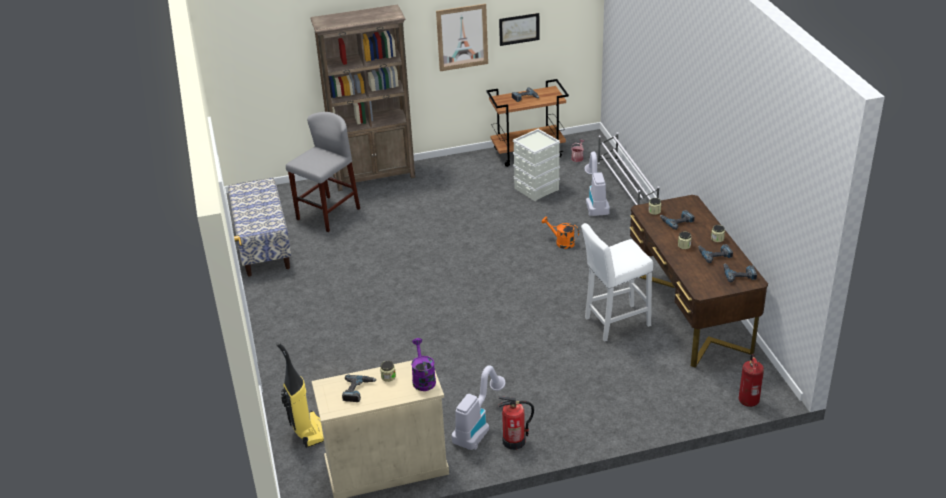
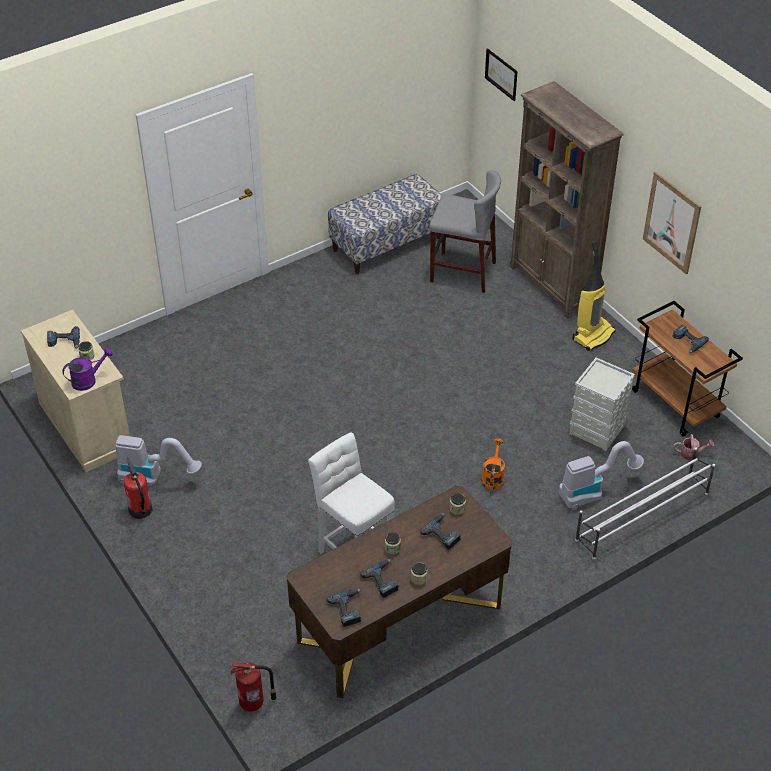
camera: 70 degrees right, 10 degrees up
(308, 431) = (122, 361): vacuum cleaner -> vacuum cleaner (593, 335)
(519, 29) = (726, 266): picture -> picture (501, 74)

